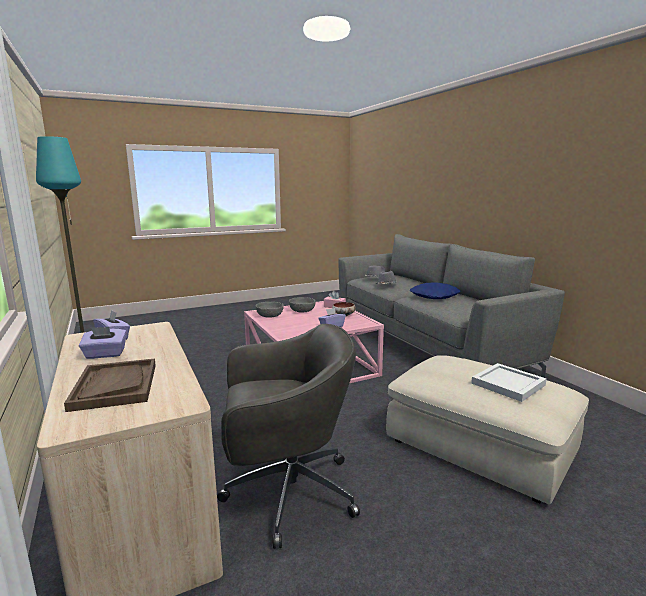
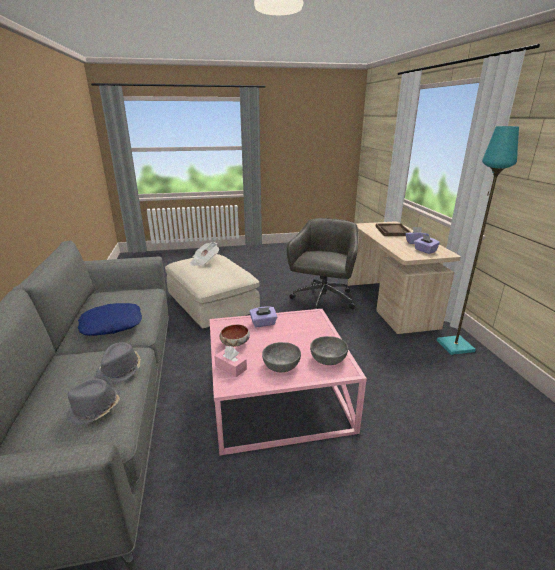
camera: 165 degrees left, 10 degrees up
(287, 492) = (322, 300): grey office chair -> grey office chair turned 105 degrees clockwise
(507, 383) = (204, 262): white tray -> newspaper

